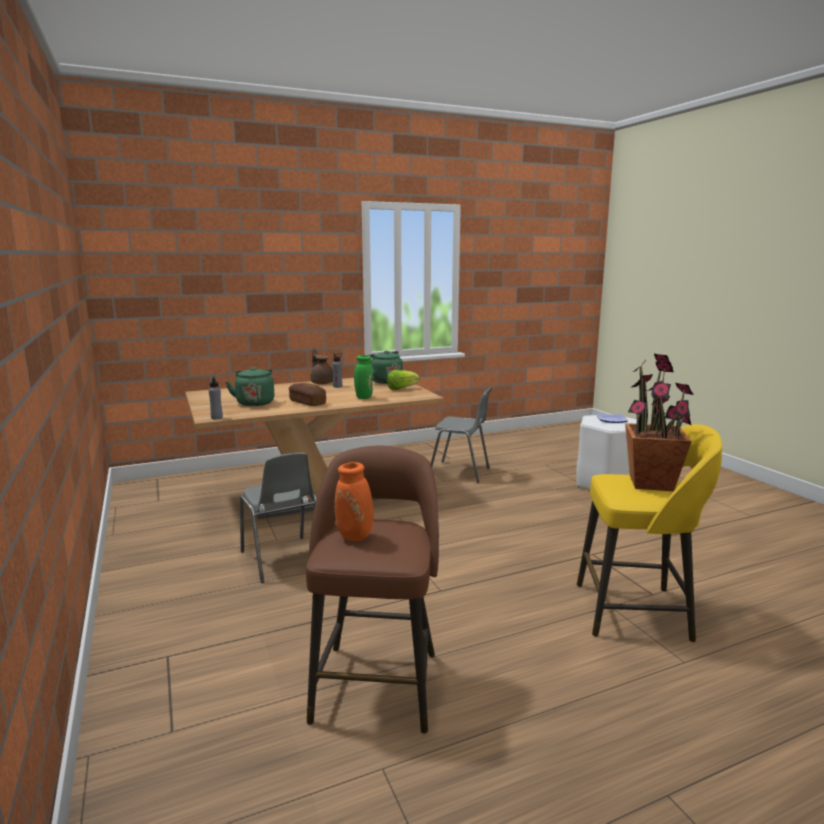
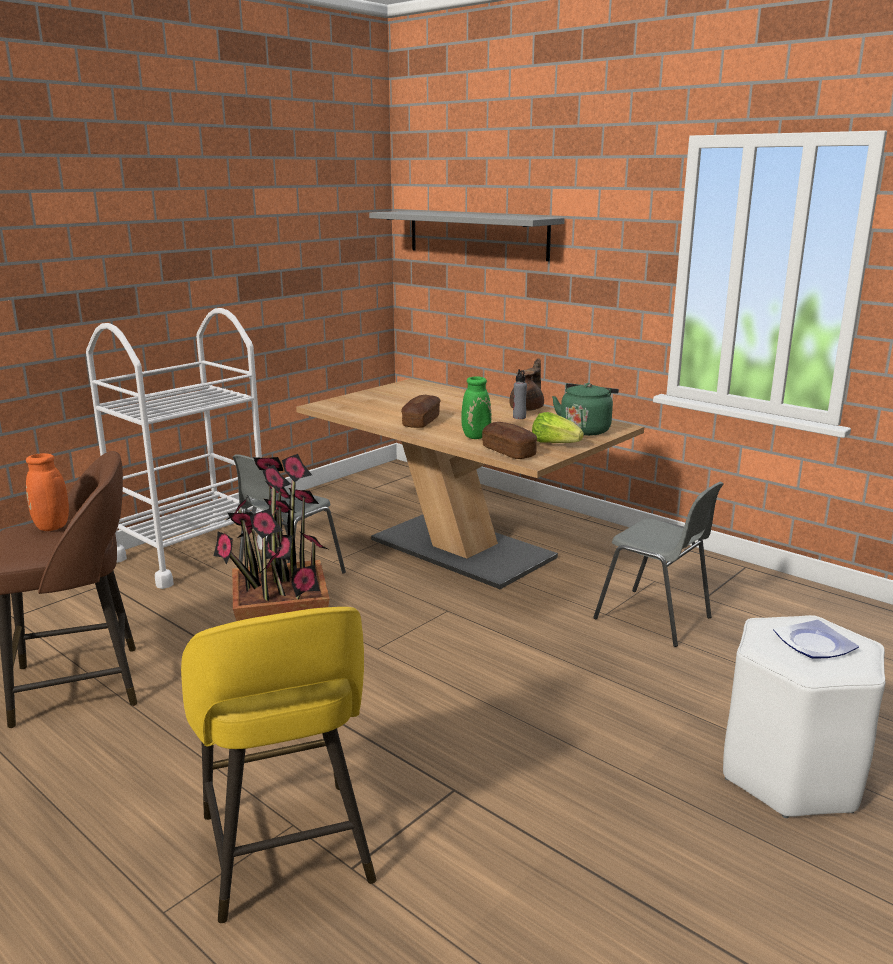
camera: 65 degrees right, 5 degrees up
(165, 598) = (193, 553): none -> white cart
(194, 269) = (477, 234): none -> grey shelf
(216, 418) = (321, 407): grey bottle -> none
(255, 402) = (395, 406): green kettle -> none
(403, 397) = (508, 452): none -> bread
(460, 472) = (655, 619): grey chair -> grey chair turned 45 degrees counterclockwise

